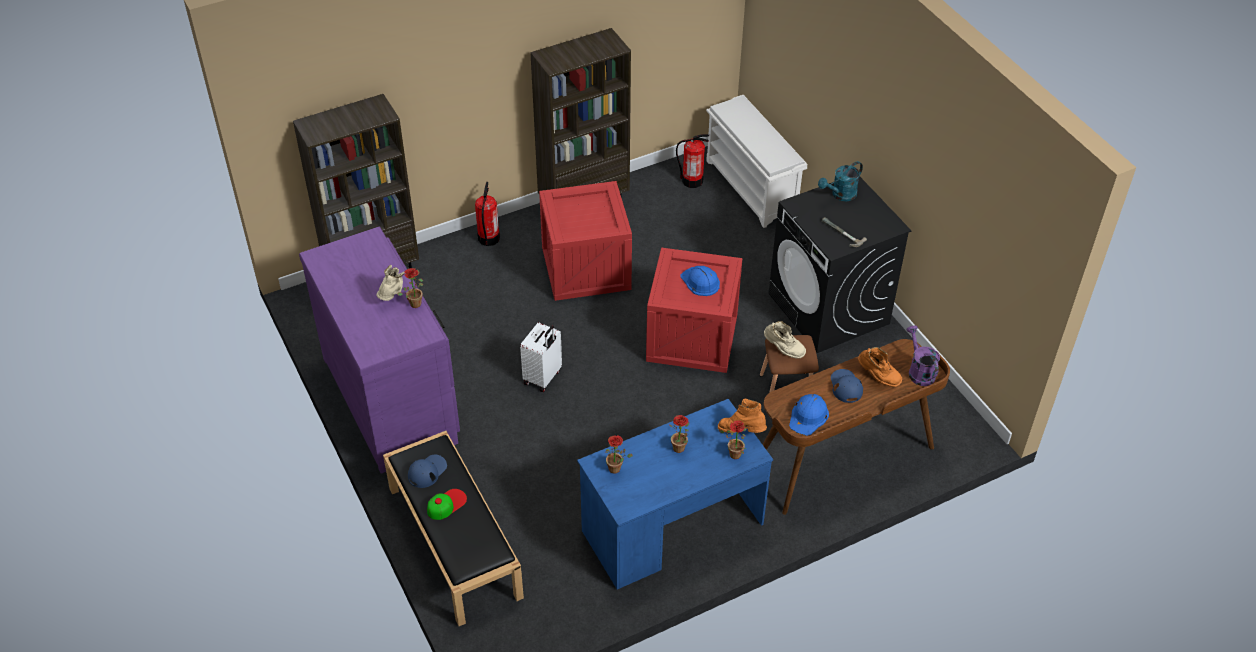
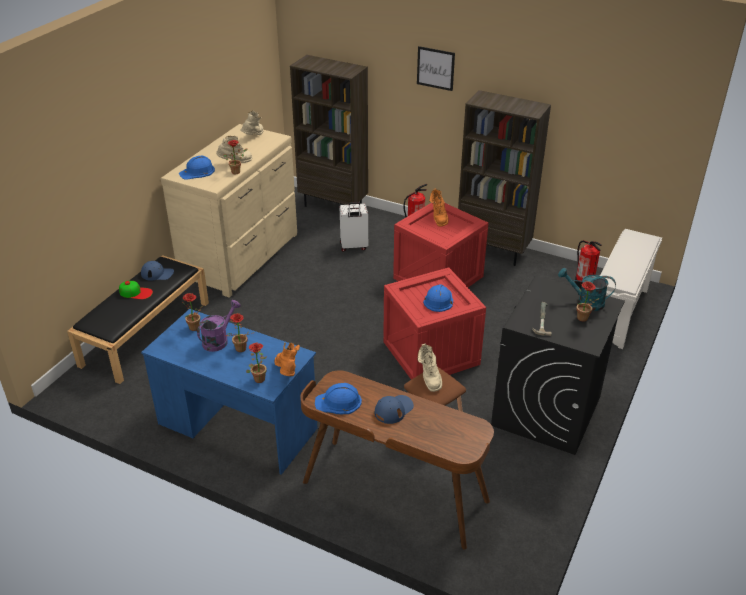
camera: 55 degrees right, 10 degrees down
(347, 255) = (253, 136): none -> beige boot
(380, 333) = (197, 172): none -> blue hard hat
(392, 398) = (242, 257): purple dresser -> beige dresser
(470, 53) = (435, 68): none -> picture
(543, 377) = (319, 305): white suitcase -> white suitcase (353, 246)
(861, 211) = (583, 319): none -> potted plant
(877, 377) = (425, 424): orange boot -> orange boot (438, 218)
(919, 371) = (459, 447): purple watering can -> purple watering can (218, 340)

